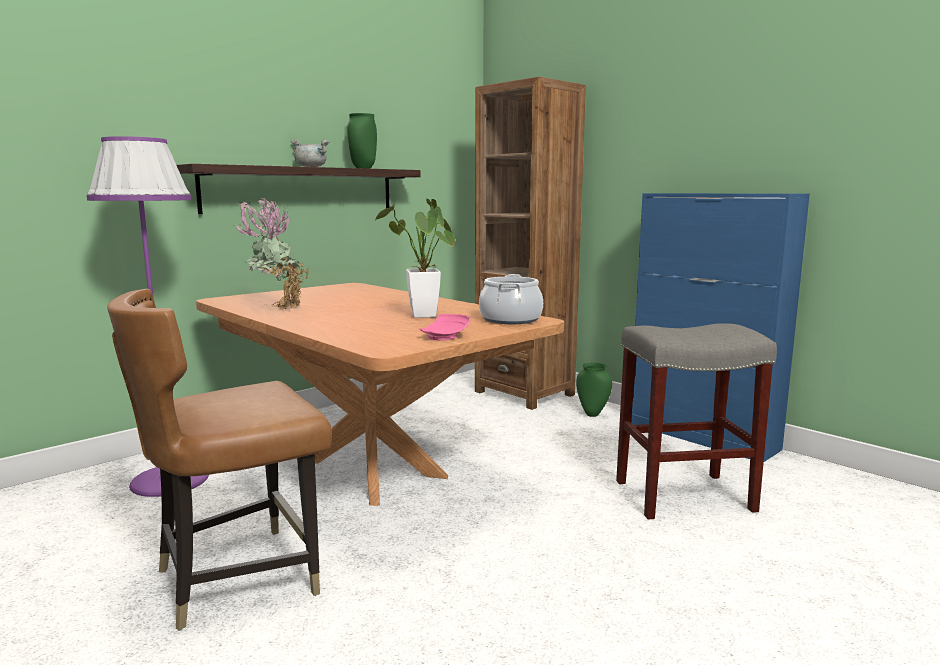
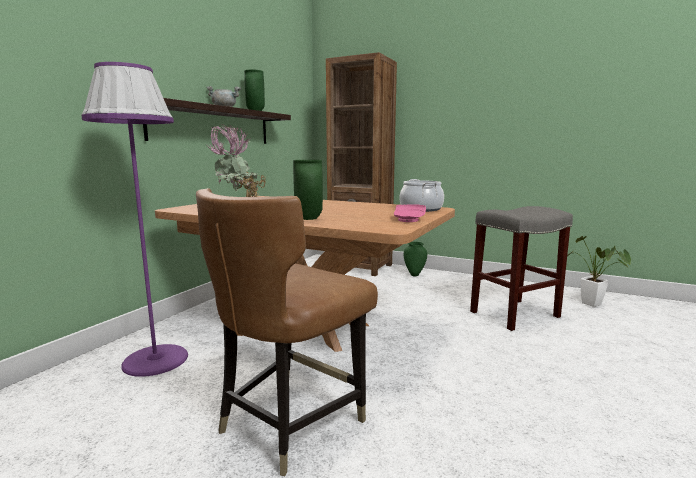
camera: 20 degrees left, 0 degrees up
(330, 325) = (309, 218): none -> green vase
(424, 317) = (362, 211): potted plant -> potted plant (595, 305)
(702, 436) = (487, 280): blue cabinet -> none

